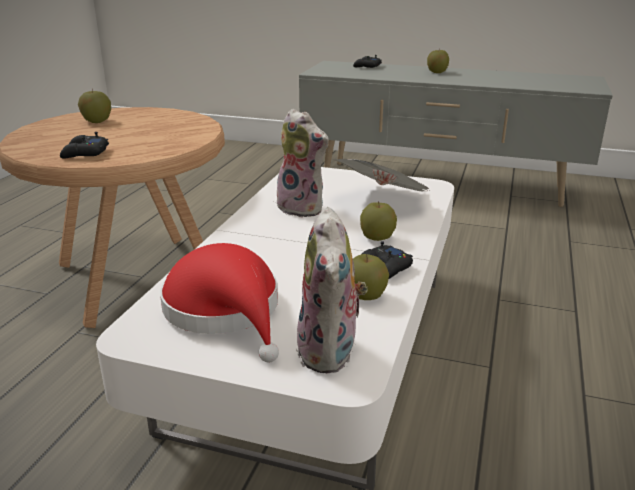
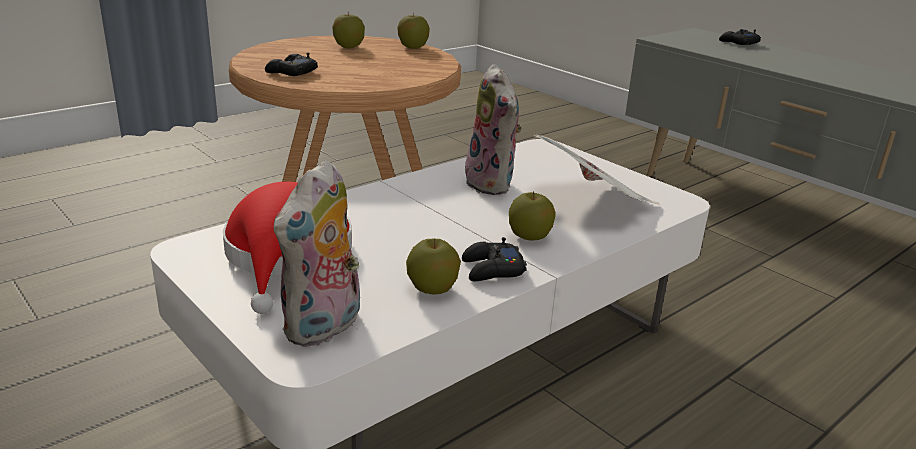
camera: 30 degrees right, 0 degrees up
(437, 72) = (825, 65): apple -> apple (413, 47)

